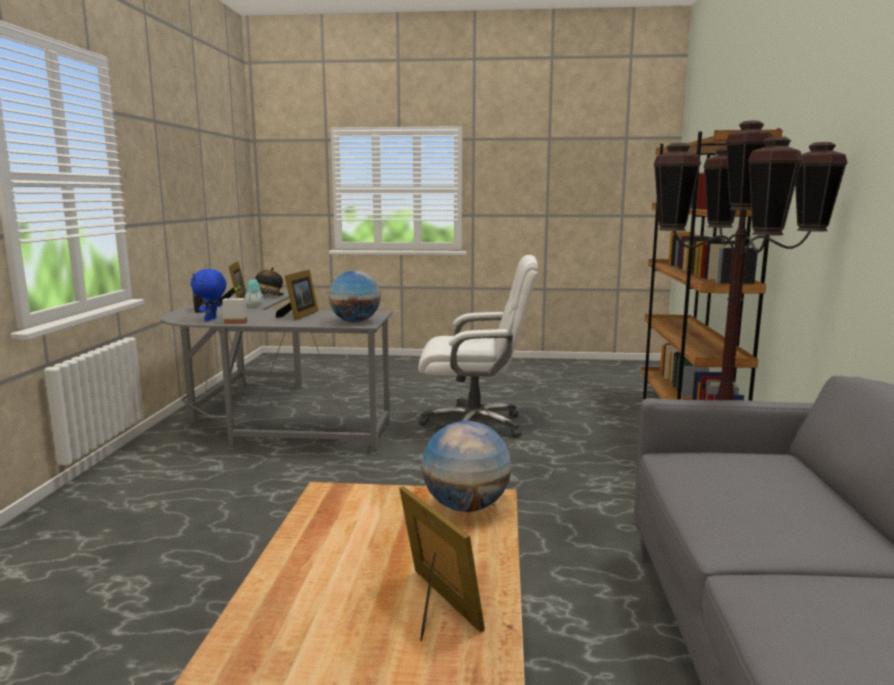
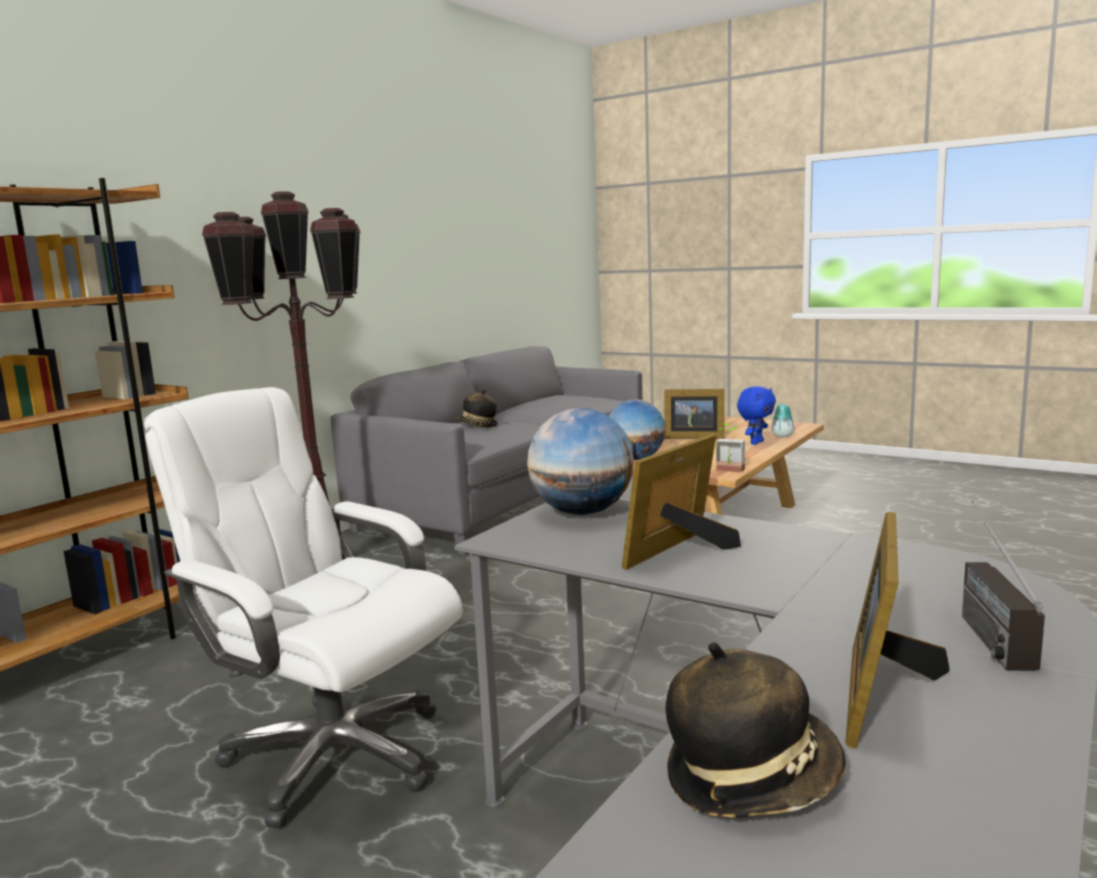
camera: 150 degrees left, 0 degrees up
(211, 319) = (905, 564): blue plush toy -> blue plush toy (756, 442)
(236, 322) = (833, 542): potted plant -> potted plant (729, 471)
(254, 306) = (802, 643): vase -> vase (782, 436)
(435, 606) = (692, 436): picture frame -> picture frame turned 75 degrees counterclockwise
(771, 490) = (477, 426): none -> hat

